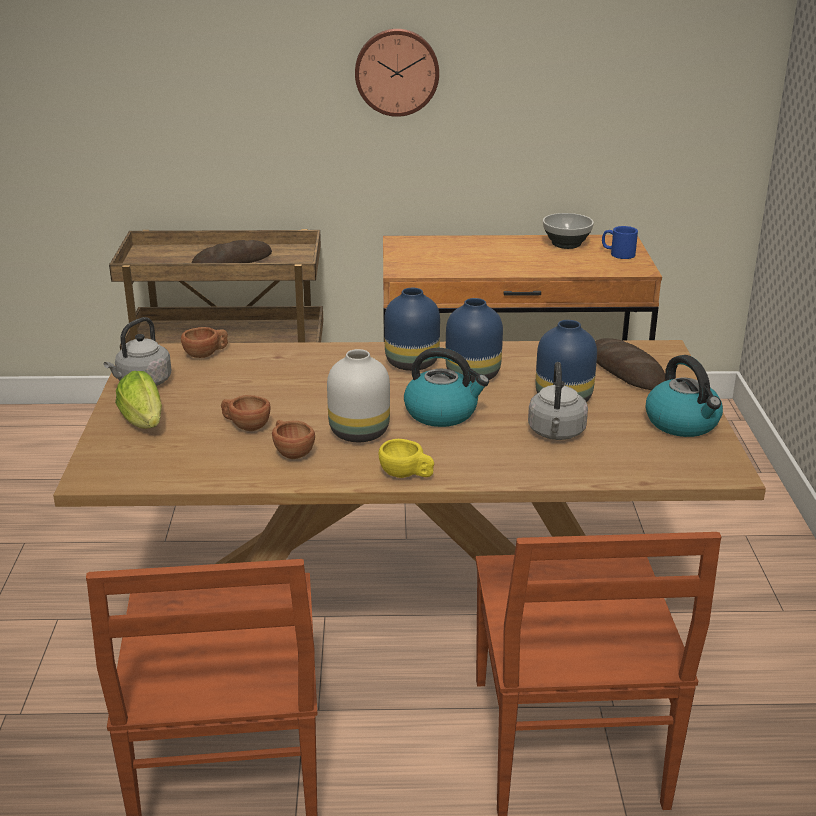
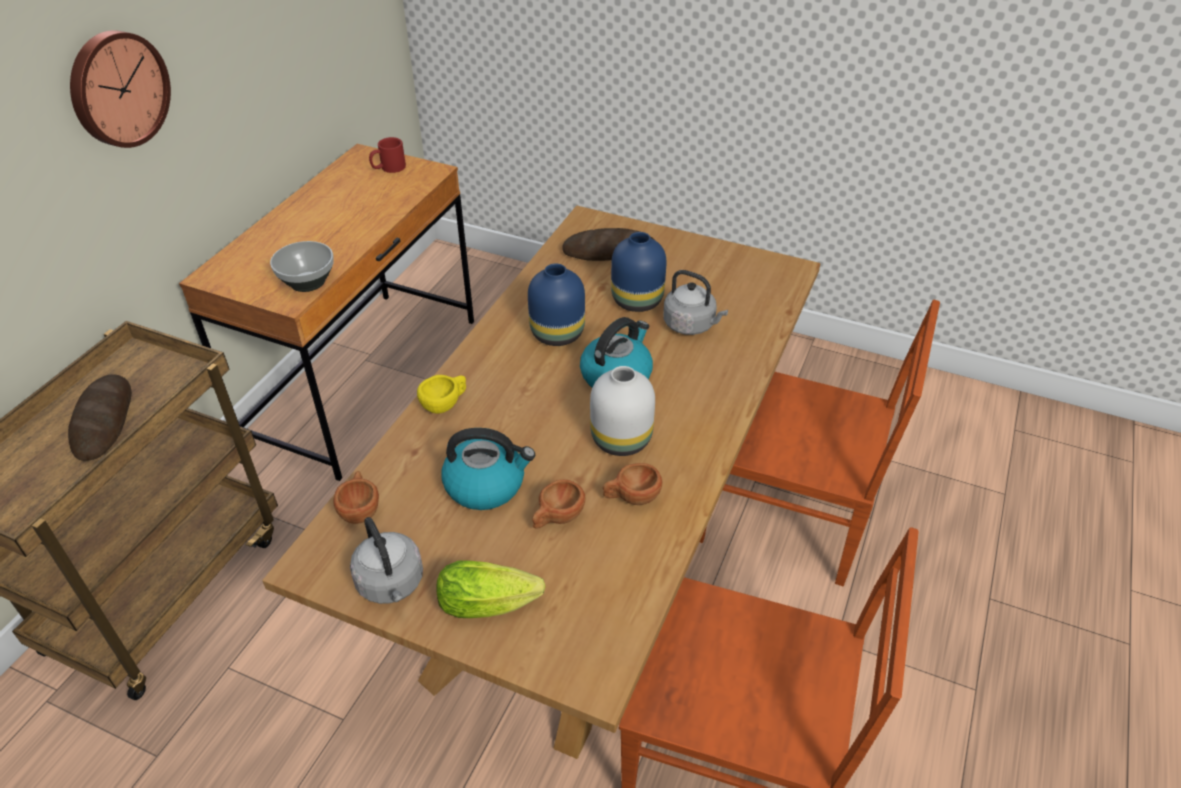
camera: 65 degrees left, 15 degrees up
(406, 475) = (714, 433): yellow cup -> yellow cup (445, 404)
(412, 364) = (507, 362): blue vase -> none
(566, 244) = (337, 185): bowl -> bowl (308, 282)
(617, 253) = (388, 168): blue mug -> red mug
(683, 423) = (712, 259): kettle -> kettle (486, 485)

